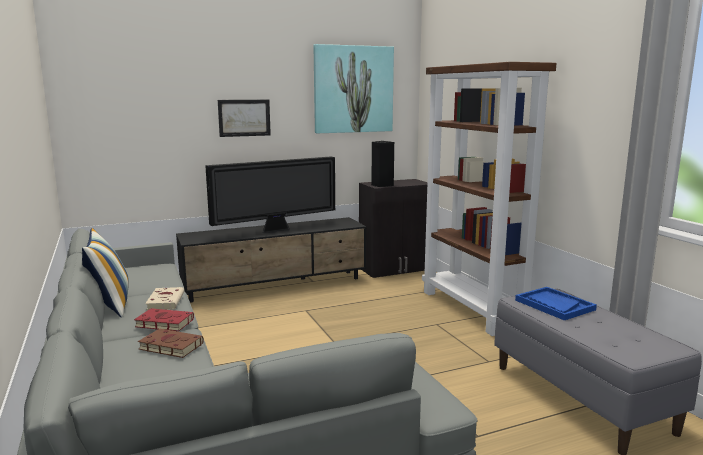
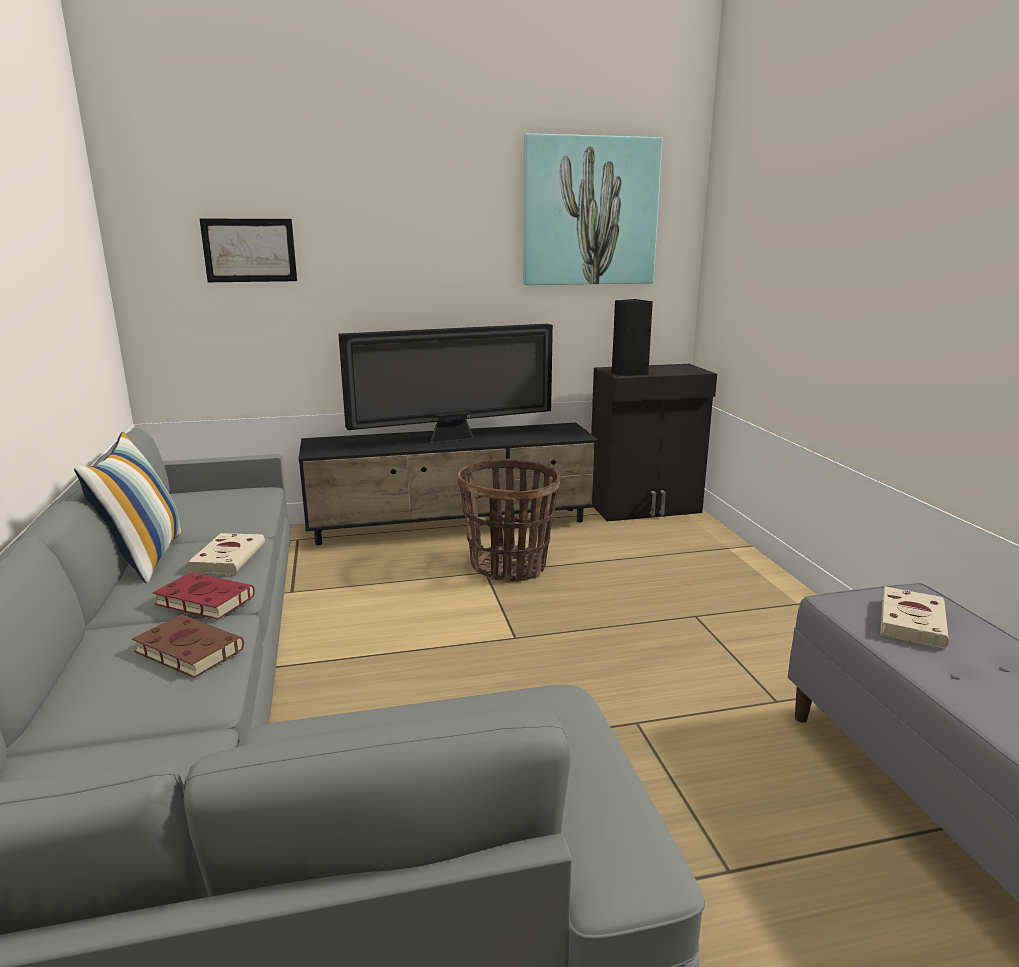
camera: 10 degrees right, 5 degrees up
(244, 118) = (408, 258): picture -> picture (249, 250)
(319, 306) = (509, 566): none -> basket
(473, 309) = (764, 592): brown bookcase -> none
(554, 305) = (911, 621): blue tray -> beige book

